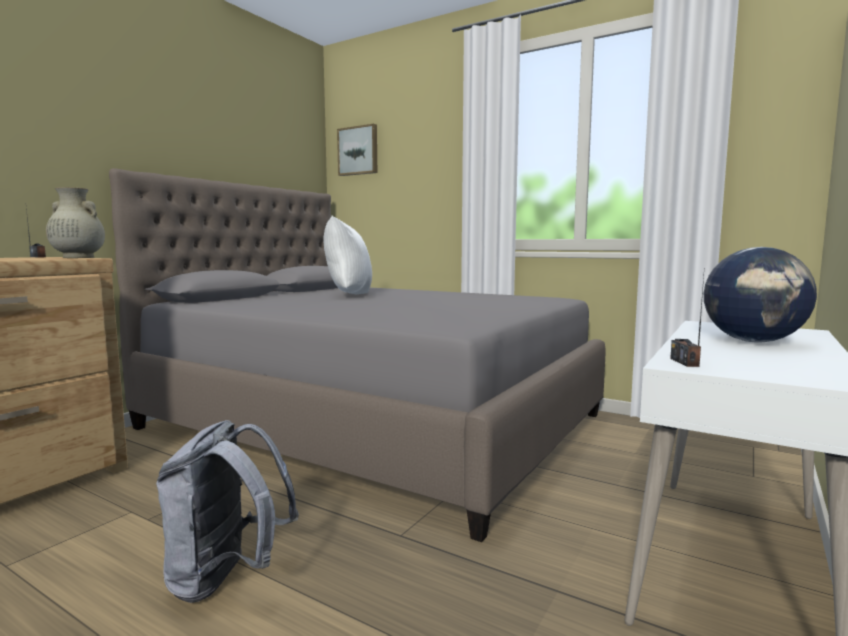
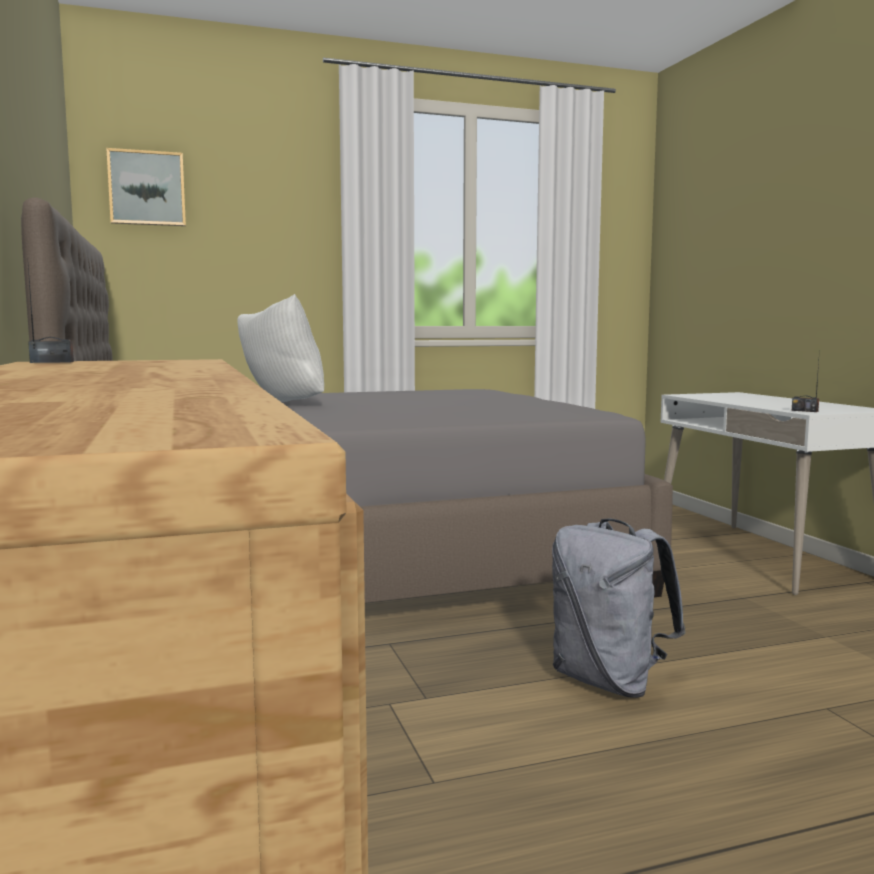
camera: 50 degrees left, 0 degrees up
(77, 257) = (168, 360): beige vase -> none
(753, 341) = (759, 400): globe -> none

